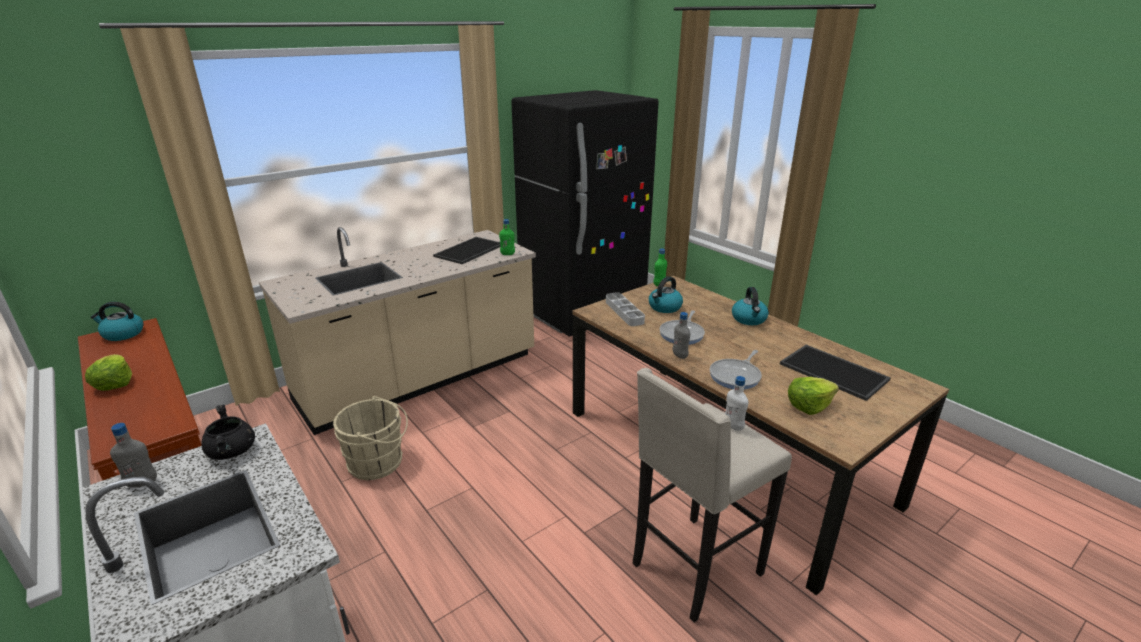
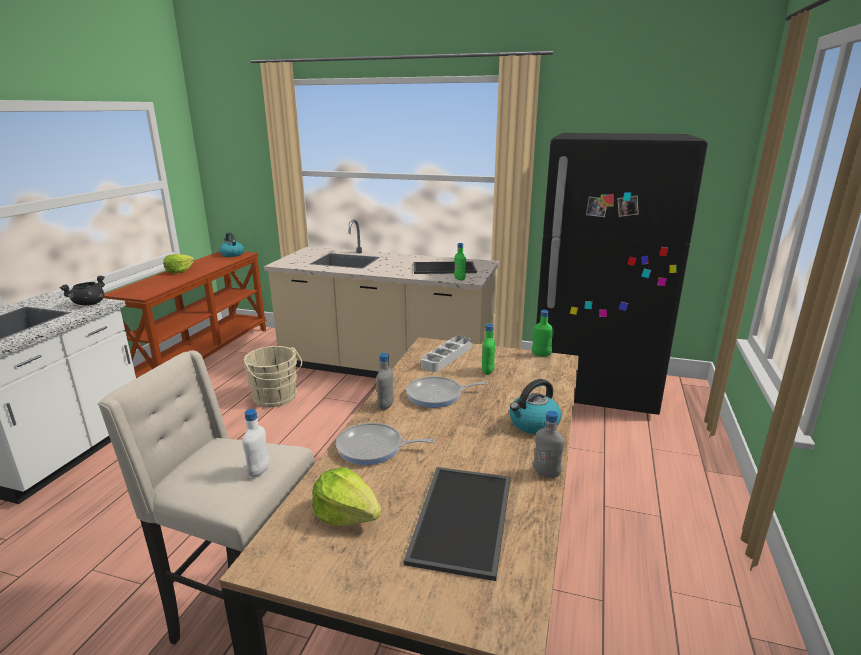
camera: 55 degrees right, 5 degrees down
(142, 483) = (53, 299): grey bottle -> grey bottle (546, 473)
(664, 307) = (487, 371): kettle -> green bottle

